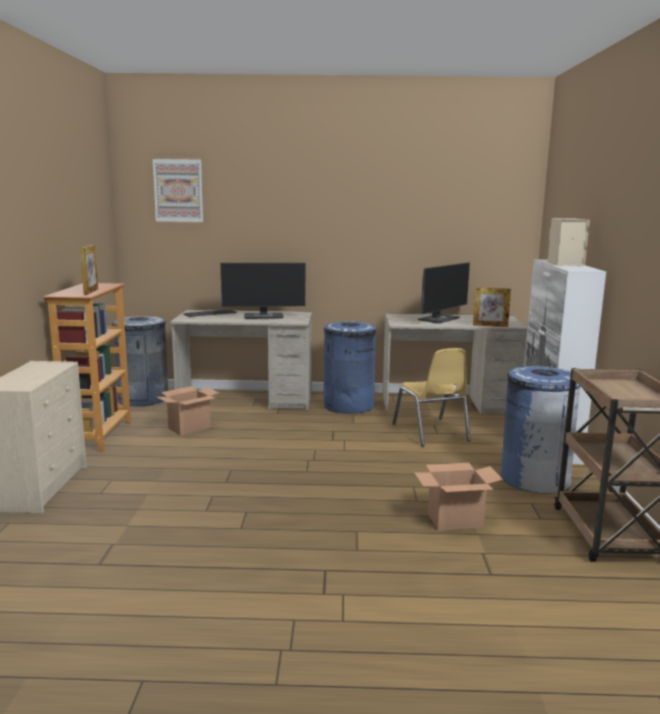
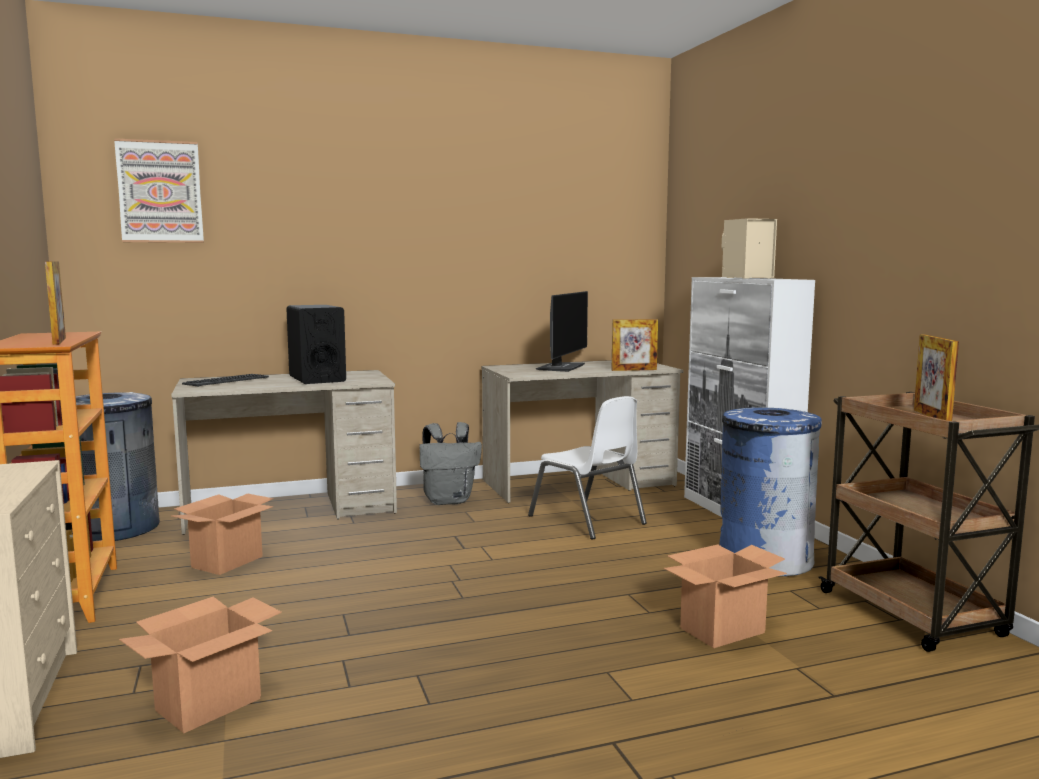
camera: 20 degrees left, 5 degrees down
(131, 506) = (209, 704): none -> cardboard box
(264, 316) = (317, 379): monitor -> black speaker
(348, 406) = (449, 500): blue trash can -> grey backpack
(430, 432) = (587, 520): yellow chair -> white chair
(632, 391) = (931, 416): none -> picture frame

